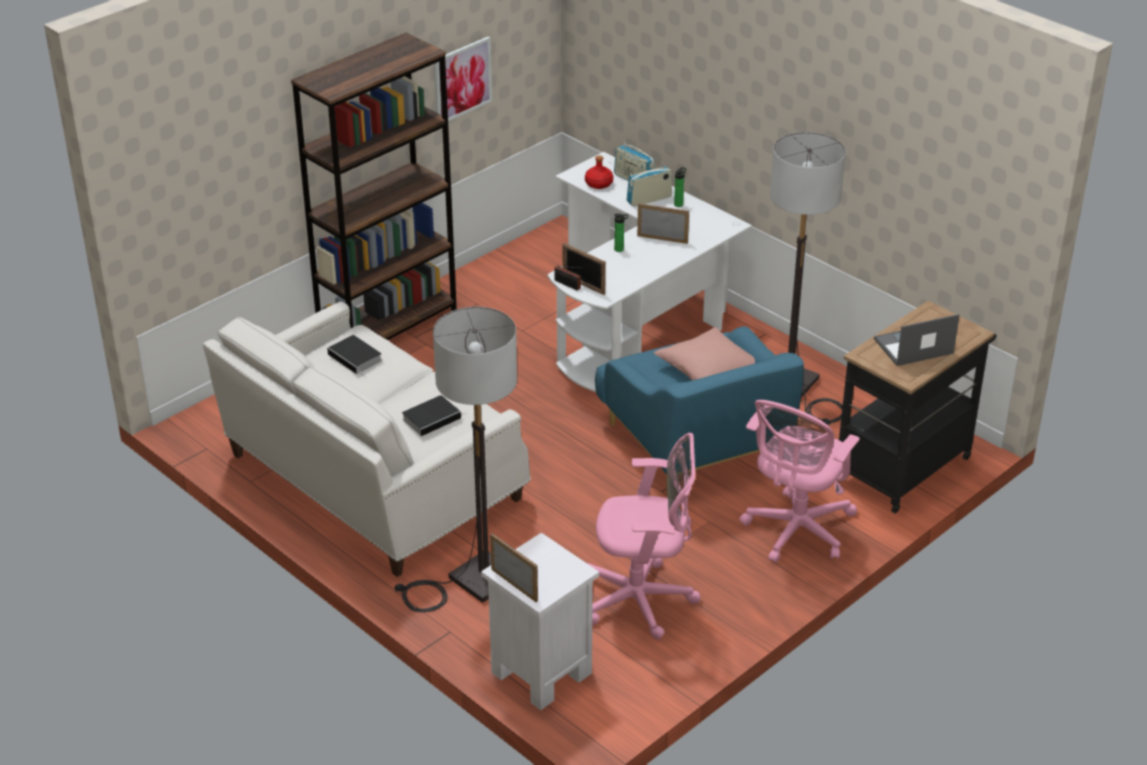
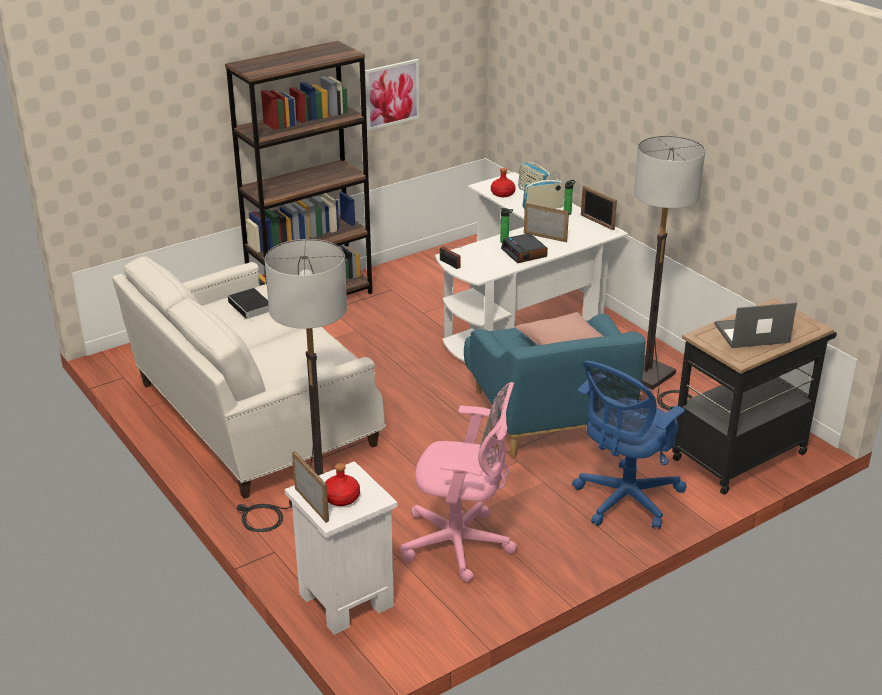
camera: 10 degrees right, 5 degrees down
(432, 418) = (298, 359): book -> none
(542, 574) = (341, 498): none -> red bottle
(583, 285) = (464, 265): picture frame -> picture frame (597, 222)
(645, 263) = (524, 253): none -> alarm clock
(796, 532) = (624, 500): pink office chair -> blue office chair

